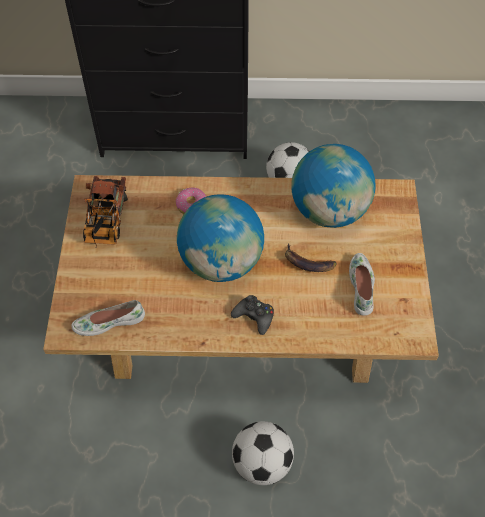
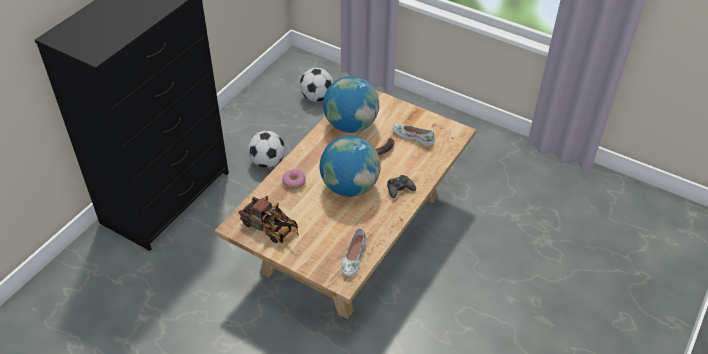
camera: 60 degrees left, 10 degrees down
(262, 463) = (457, 269): football -> football (317, 97)

